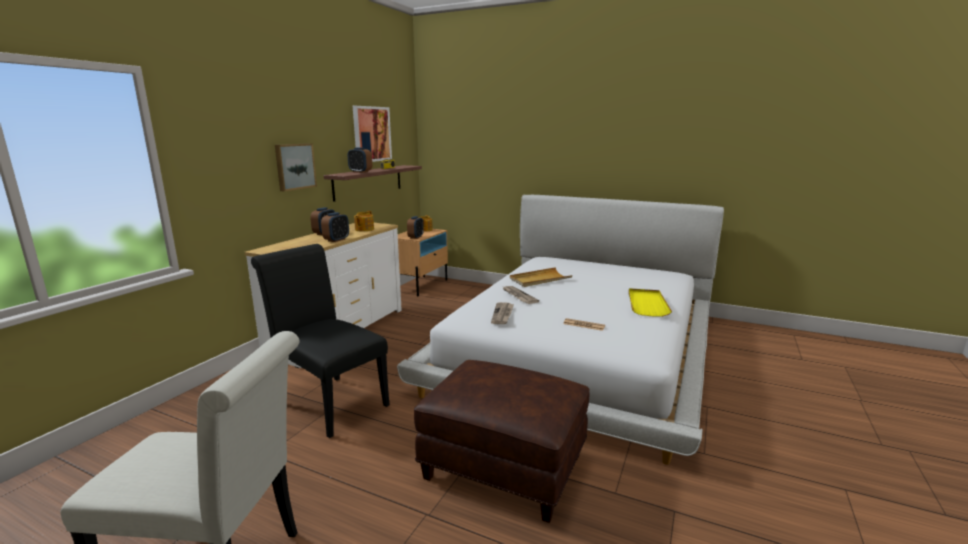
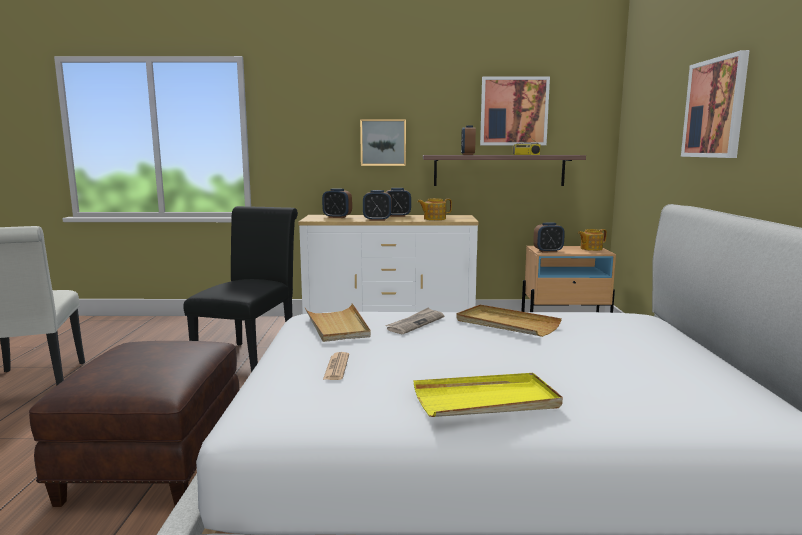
camera: 65 degrees right, 5 degrees down
(290, 246) = (337, 217): none -> alarm clock
(503, 314) = (337, 326): newspaper -> beige tray
(536, 141) = (715, 108): none -> picture

